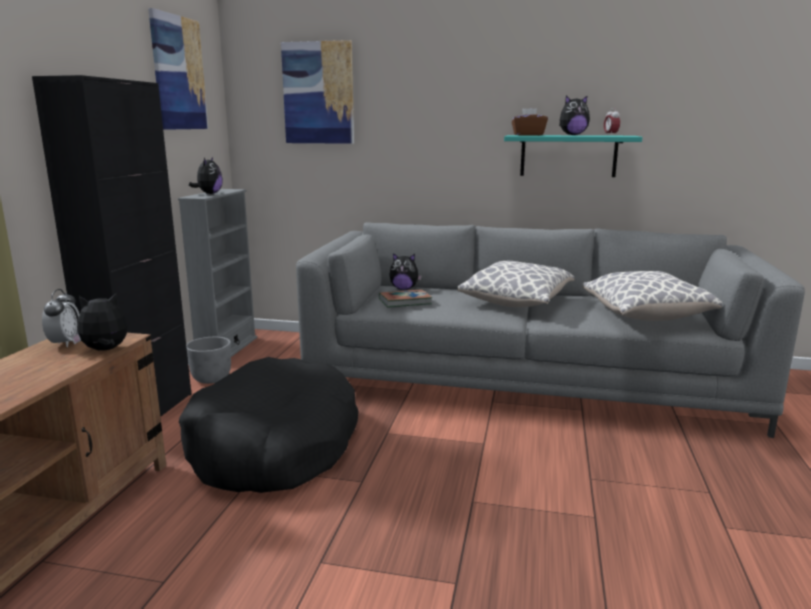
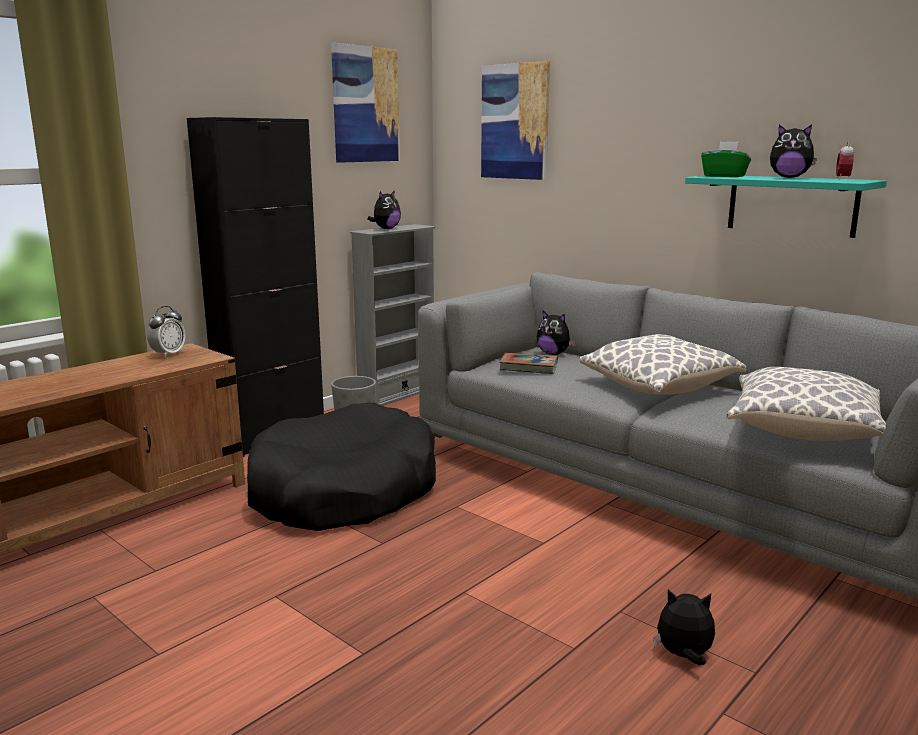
camera: 30 degrees right, 0 degrees up
(105, 350) = (184, 364): plush toy -> plush toy (683, 656)
(528, 135) = (724, 176): brown tissue box -> green tissue box

